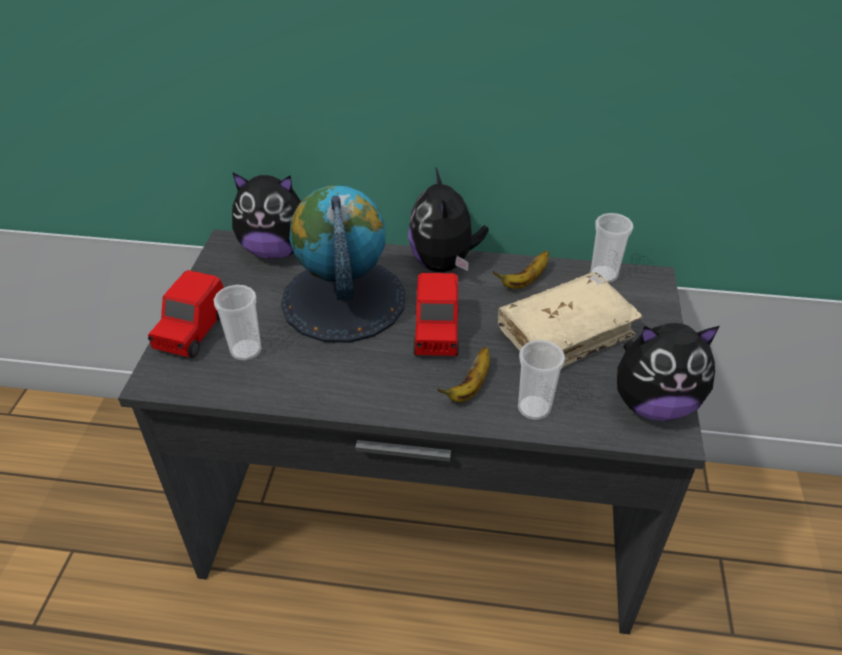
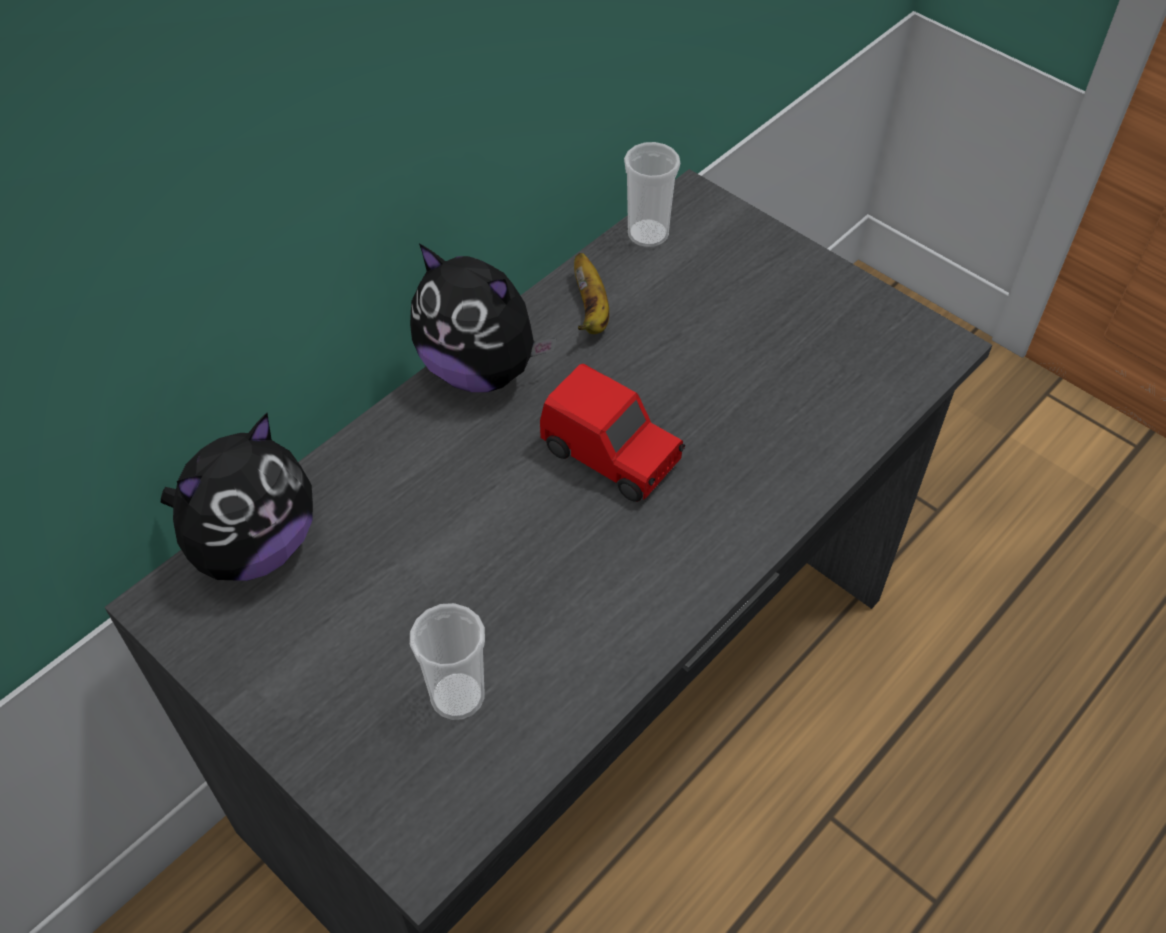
camera: 55 degrees left, 10 degrees up
(192, 332) = (351, 752): red toy car -> none
(343, 300) = (451, 522): globe -> none
(469, 387) = (736, 478): banana -> none
(534, 408) = (816, 438): cup -> none
(565, 333) = (719, 333): beige book -> none
(653, 404) = (887, 331): plush toy -> none

